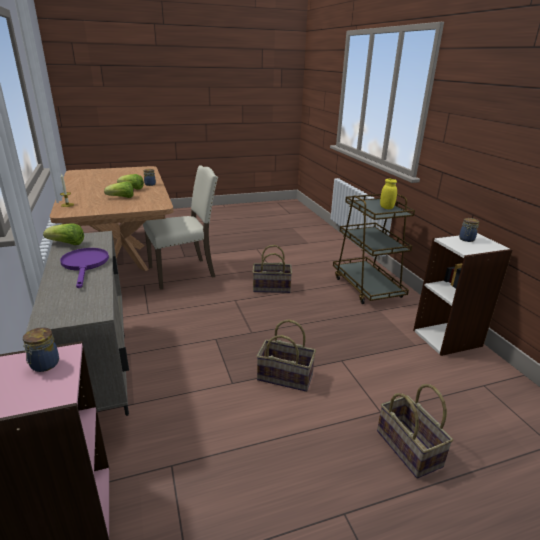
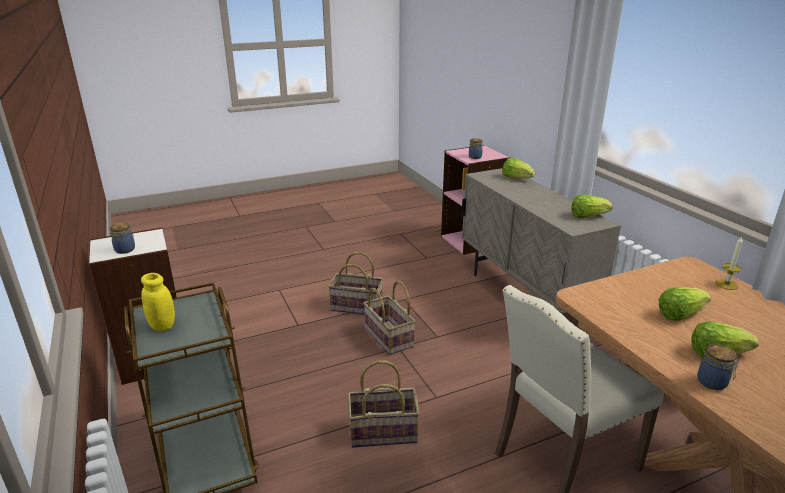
camera: 175 degrees right, 0 degrees up
(52, 302) = (516, 178): none -> lettuce
(85, 265) = (535, 199): purple frying pan -> none
(409, 448) = (269, 273): basket -> basket (387, 337)

